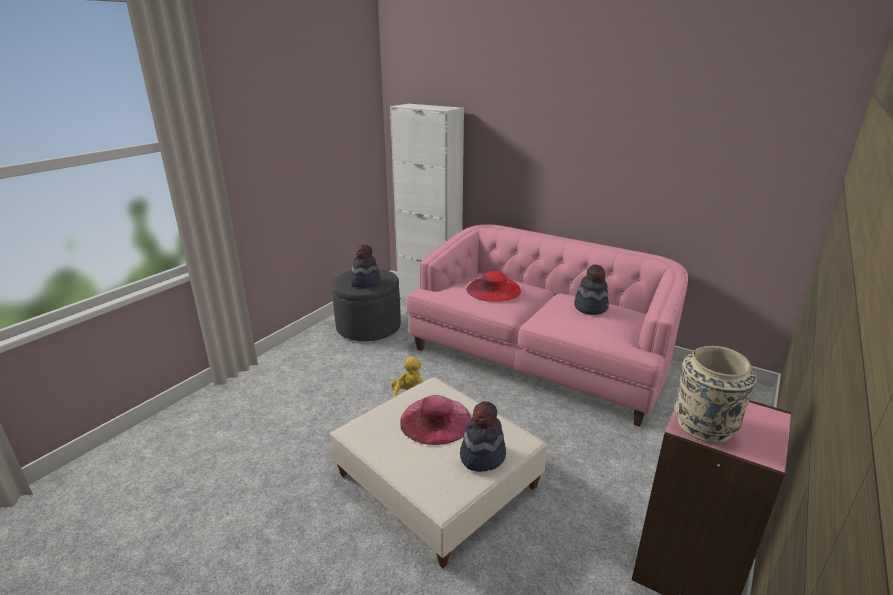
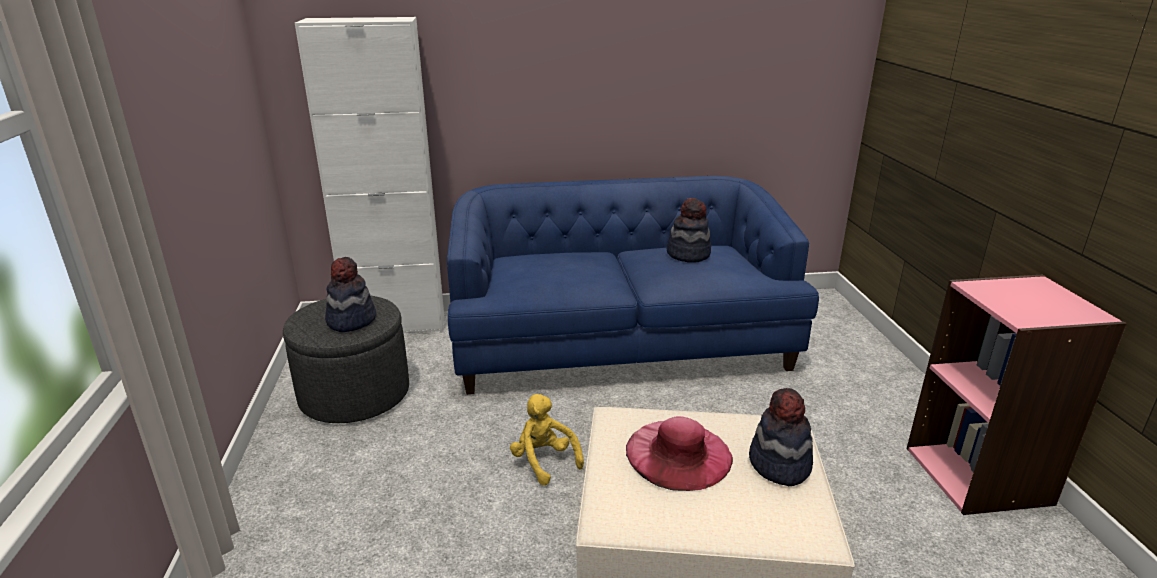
camera: 40 degrees left, 0 degrees up
(493, 289) = (560, 269): red hat -> none
(539, 358) = (620, 343): pink sofa -> blue sofa
(704, 427) = (1029, 312): beige vase -> none

